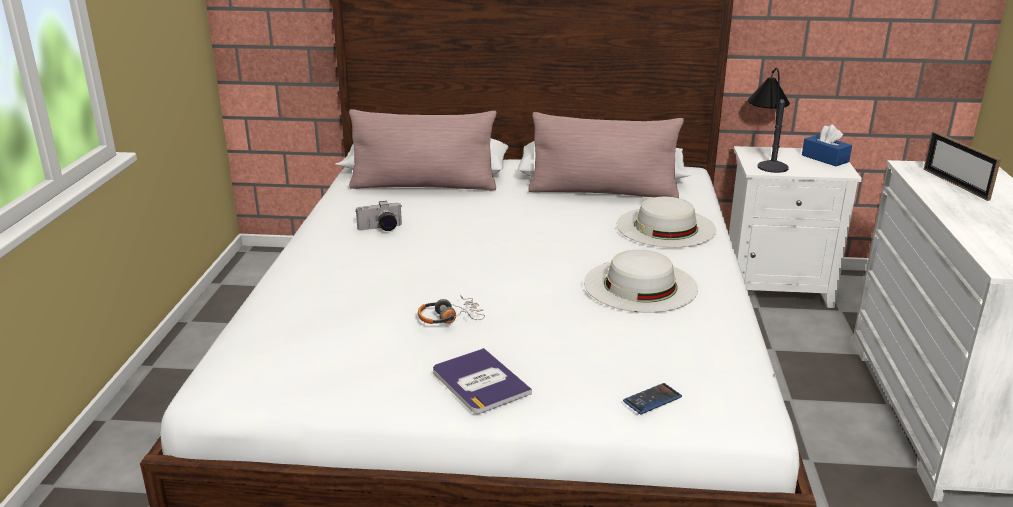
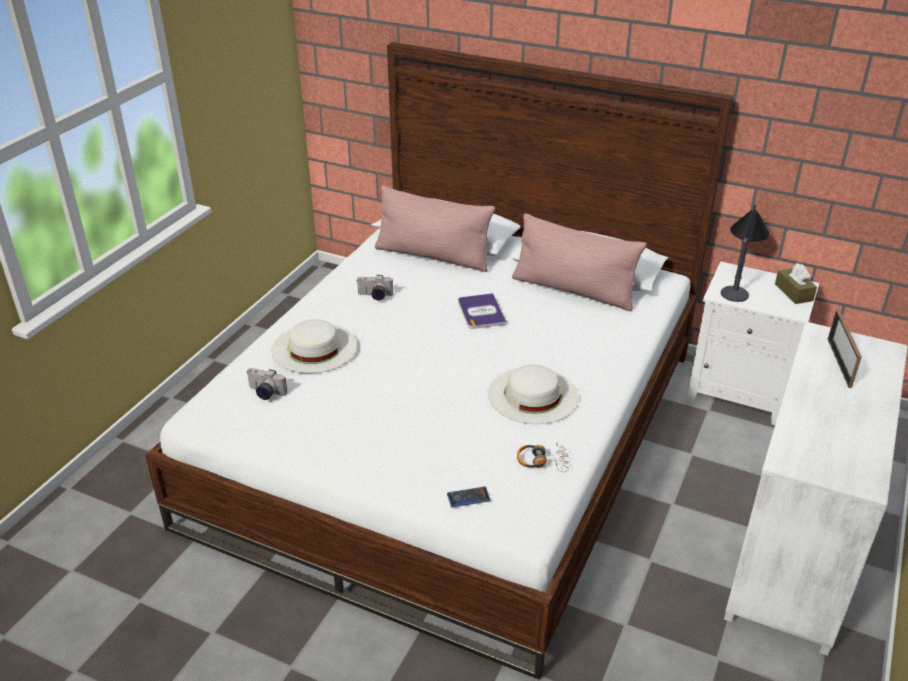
camera: 20 degrees right, 10 degrees up
(303, 342) = (265, 393): none -> camera
(450, 318) = (373, 394): headphones -> headphones (542, 461)
(480, 382) = (362, 453): book -> book (481, 312)
(665, 227) = (597, 340): white hat -> white hat (314, 348)
(825, 158) = (793, 292): blue tissue box -> brown tissue box

